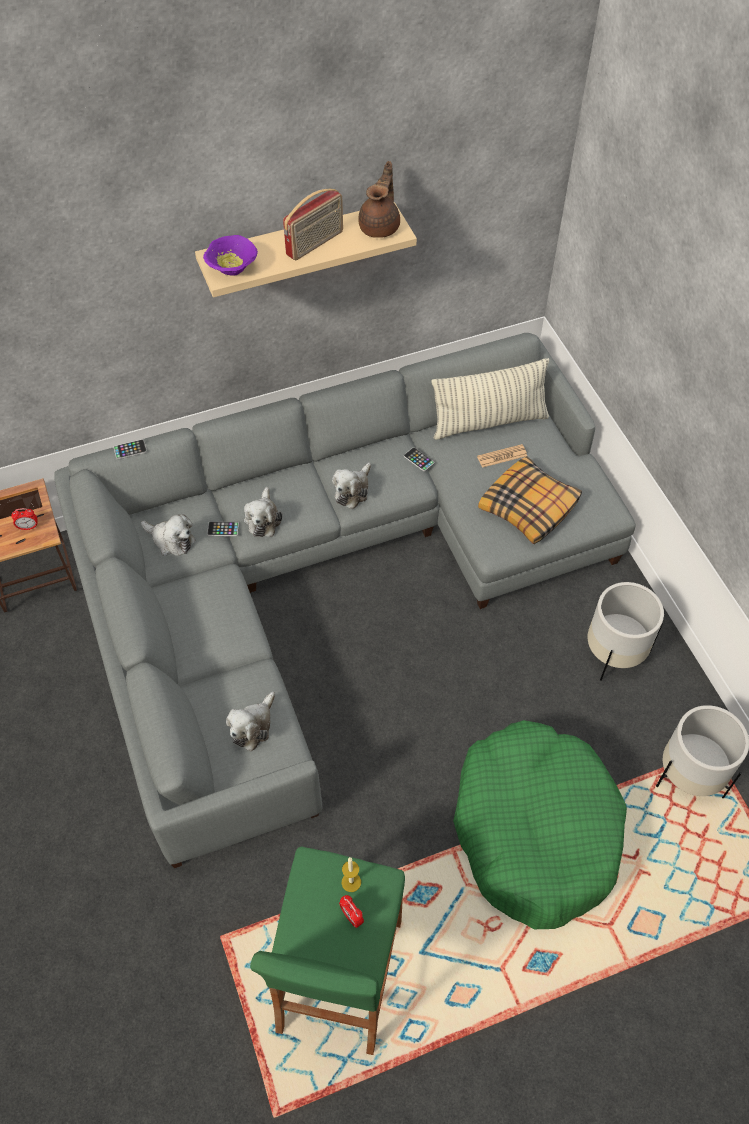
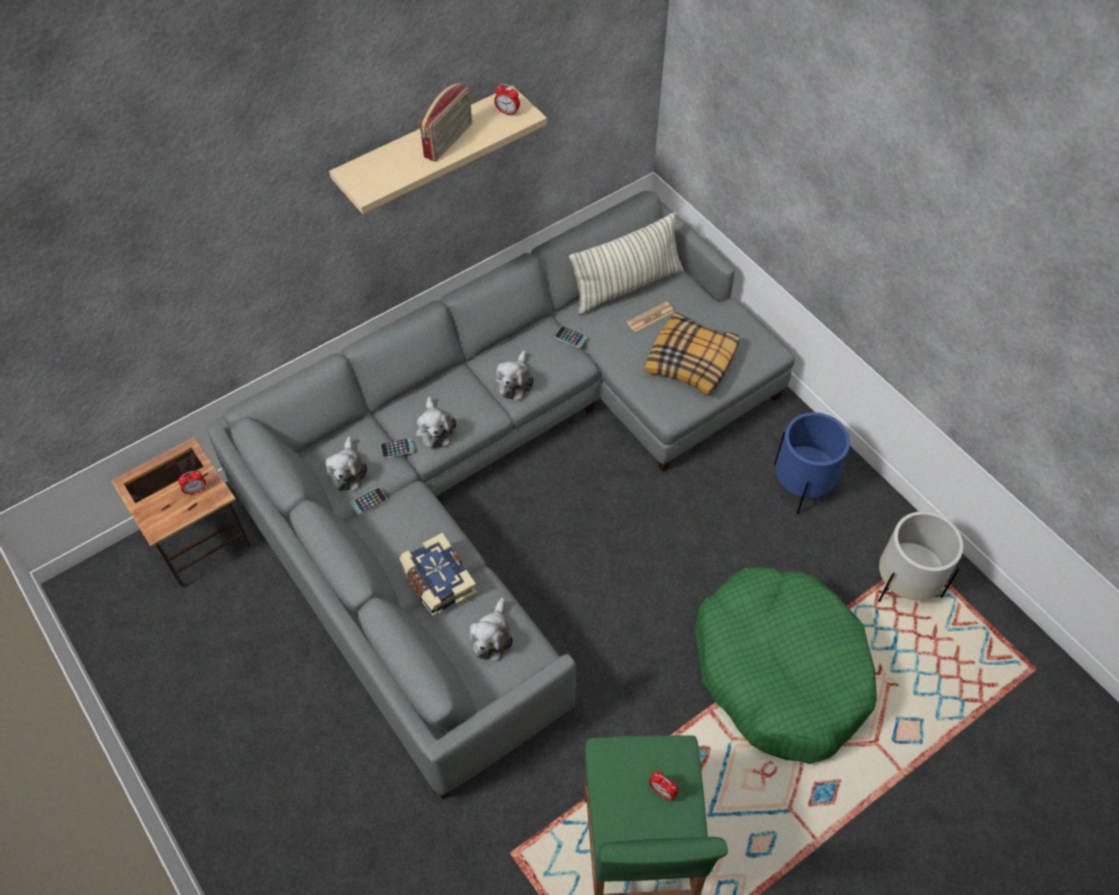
camera: 15 degrees left, 0 degrees up
(130, 449) = (285, 387): phone -> phone (369, 501)
(171, 540) = (347, 471): plush toy -> plush toy turned 75 degrees clockwise
(219, 662) = (437, 582): none -> book
(232, 269) = (374, 182): purple bowl -> none
(351, 882) = (651, 759): candle -> none
(380, 226) = (507, 112): brown teapot -> alarm clock
(614, 652) = (802, 484): white planter -> blue planter

